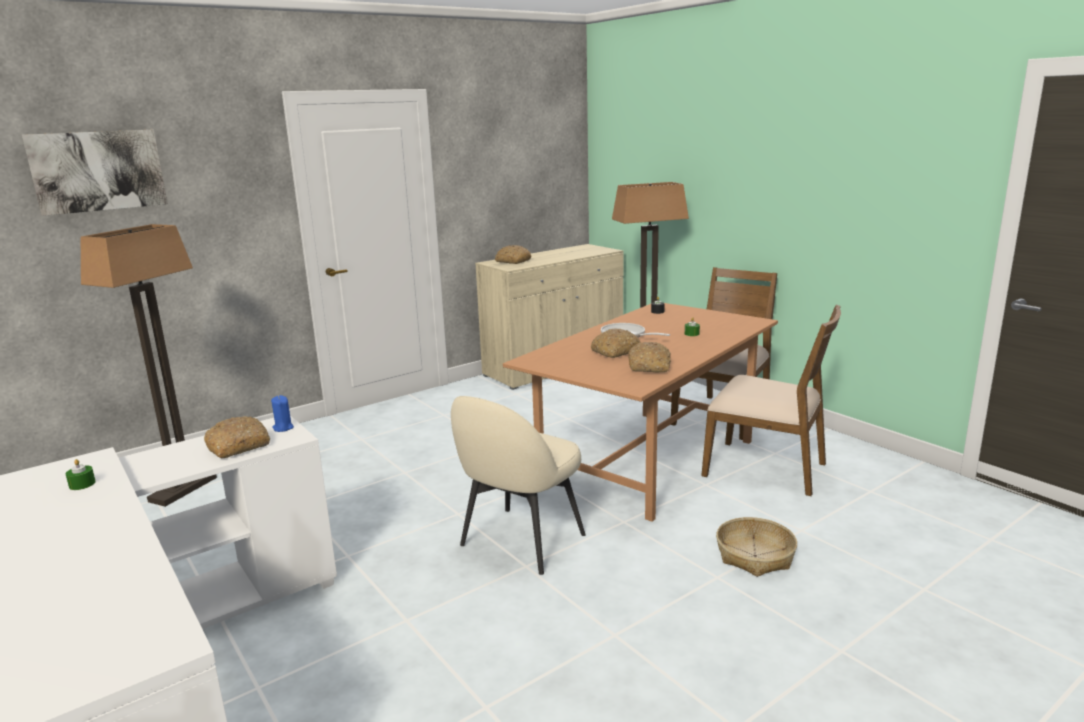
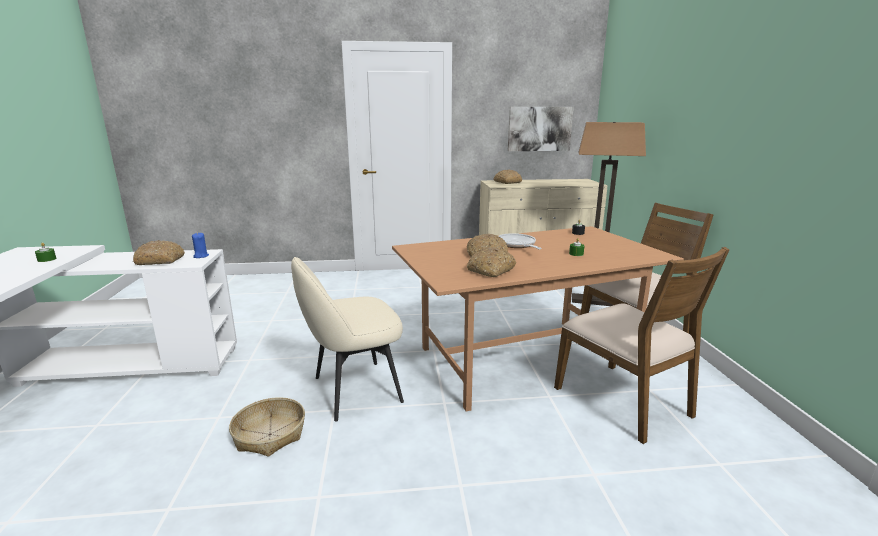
camera: 30 degrees right, 0 degrees up
(98, 171) = (221, 88): picture -> picture (539, 129)
(183, 489) = (234, 292): floor lamp -> none
(754, 556) = (517, 480): basket -> basket (269, 434)

